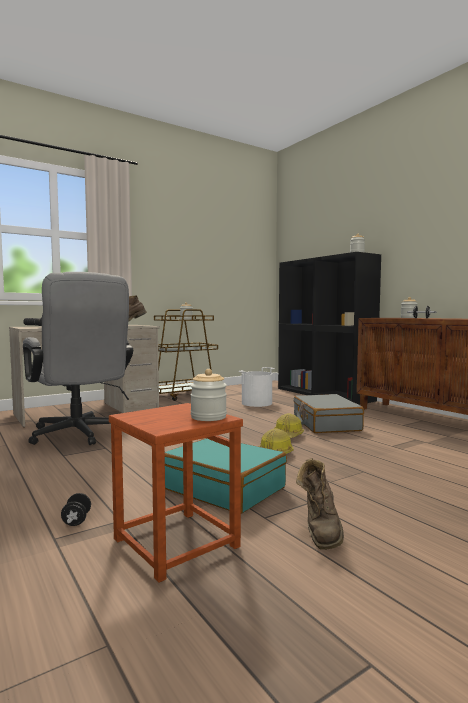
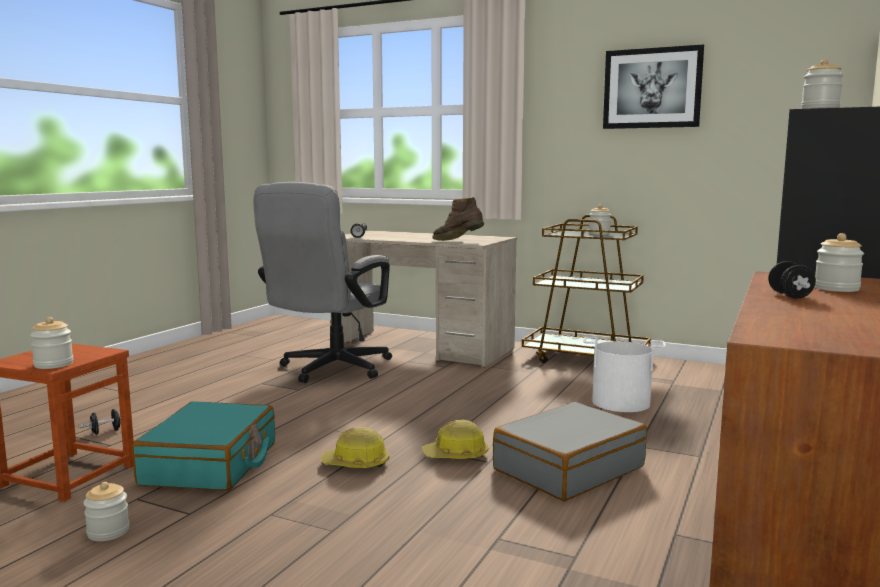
camera: 60 degrees right, 5 degrees up
(195, 239) = (652, 88): none -> picture
(320, 531) = (108, 532): brown boot -> jar

